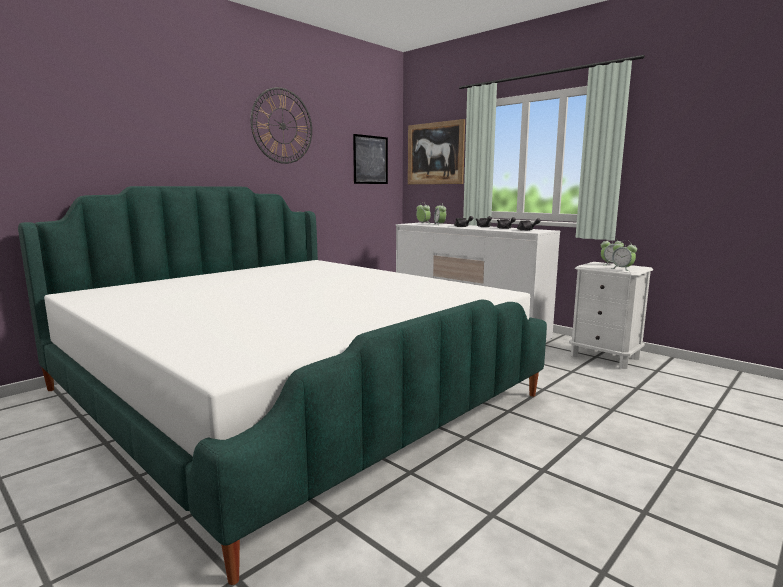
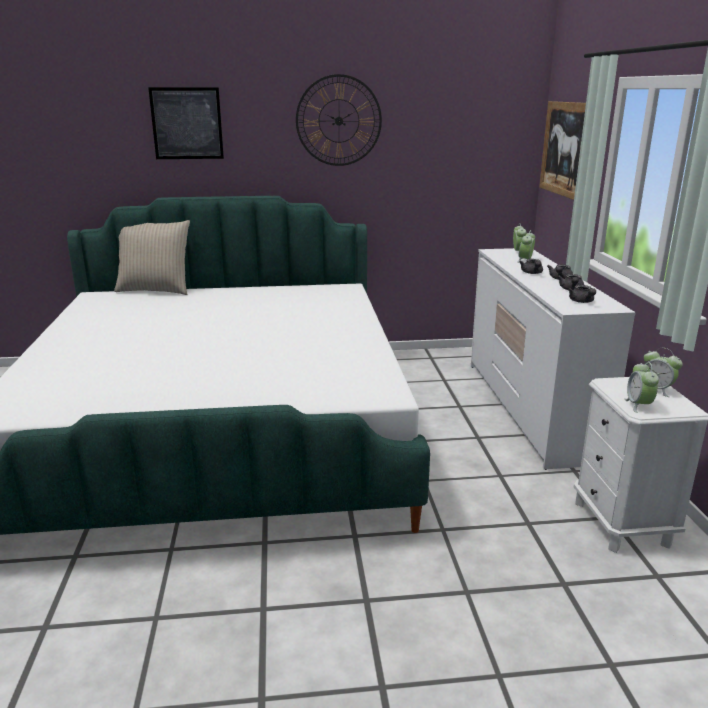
camera: 40 degrees right, 10 degrees up
(140, 282) = (155, 290): none -> beige pillow
(370, 160) = (478, 154): picture -> picture (187, 123)

